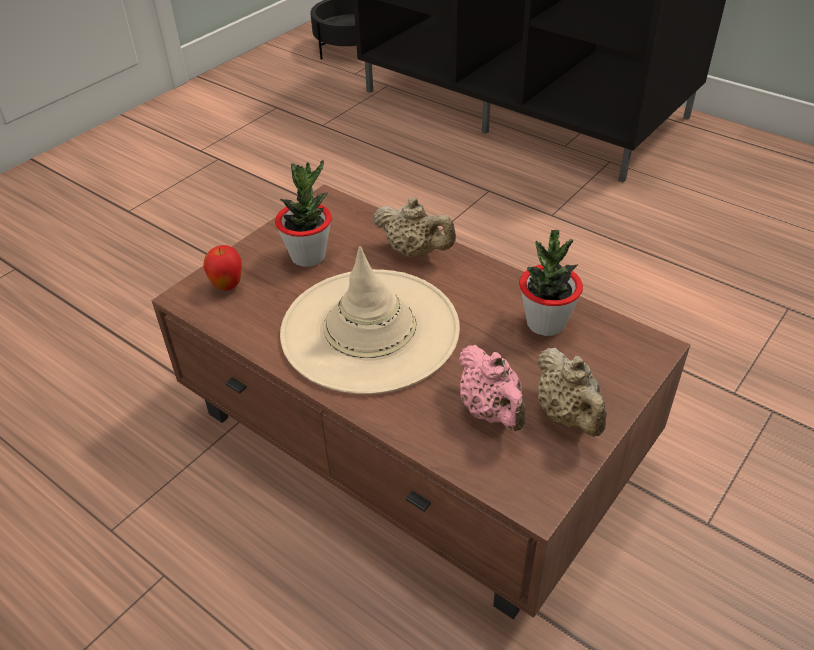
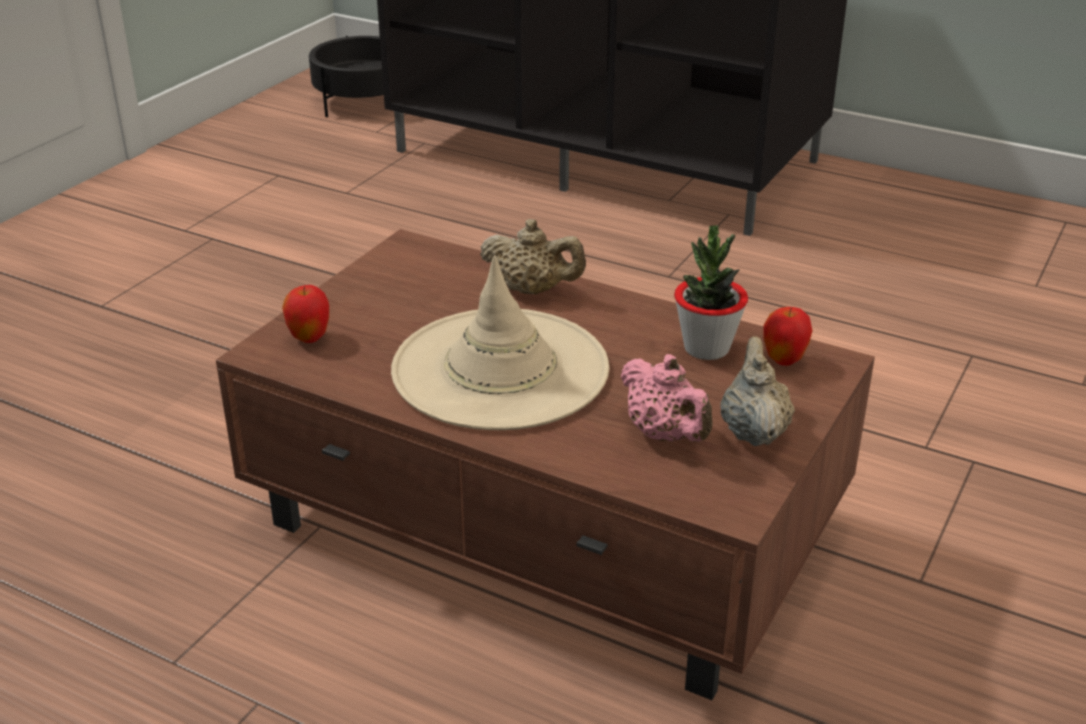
camera: 10 degrees left, 10 degrees down
(308, 256) = (403, 302): potted plant -> none
(568, 415) = (753, 431): beige teapot -> beige teapot turned 150 degrees counterclockwise
(609, 342) = (784, 361): none -> apple

